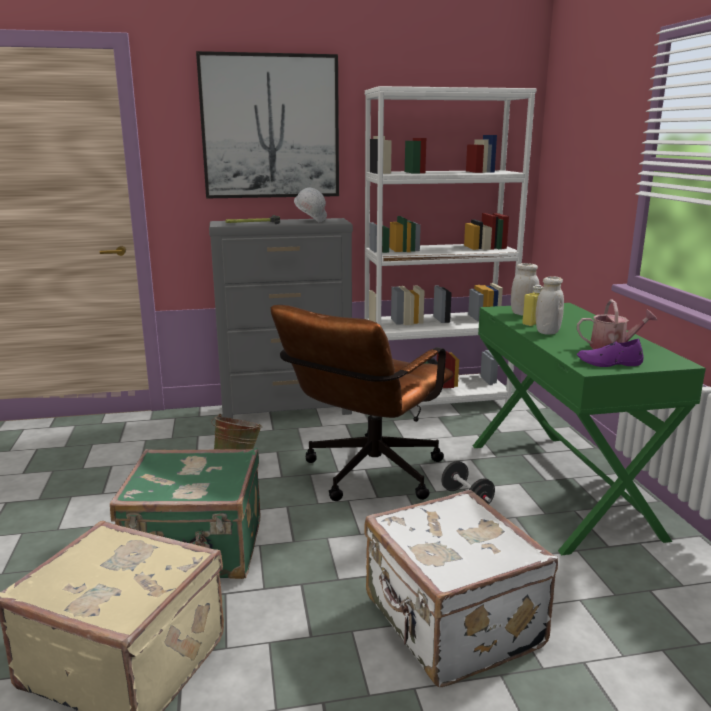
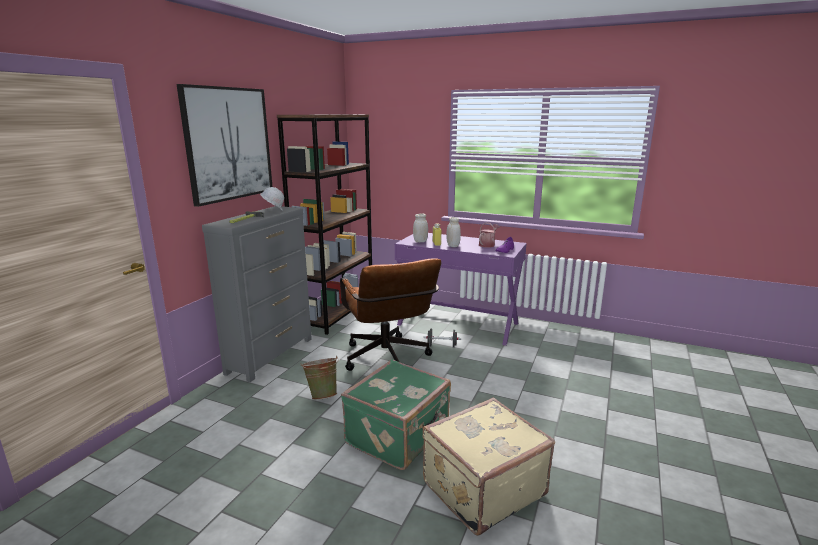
camera: 55 degrees left, 0 degrees up
(436, 401) = (336, 313): white bookcase -> brown bookcase
(450, 624) = (528, 386): white suitcase -> none
(560, 487) = (458, 323): green desk -> purple desk

